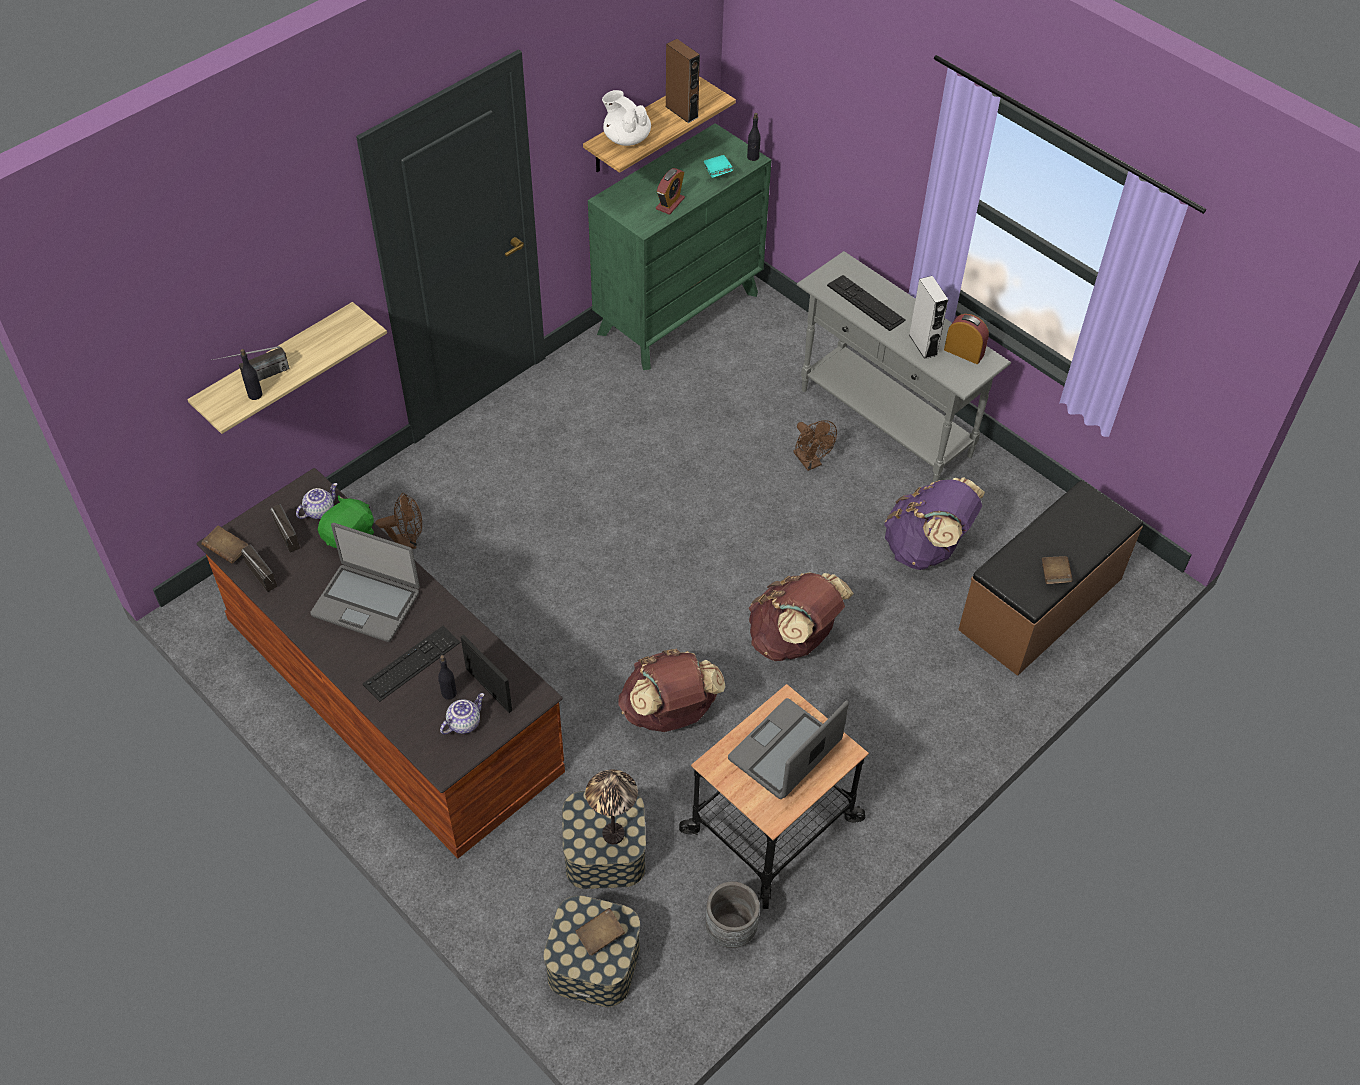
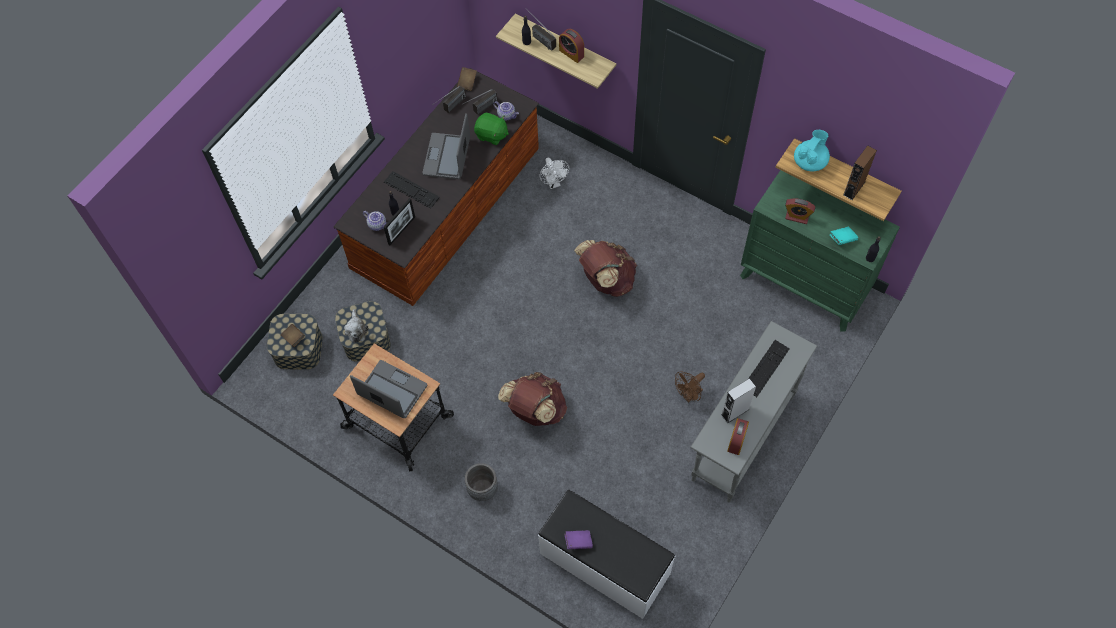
camera: 80 degrees right, 10 degrees up
(307, 347) = (571, 53): none -> alarm clock
(407, 542) = (553, 183): brown fan -> white fan
(612, 834) = (356, 330): table lamp -> plush toy
(626, 138) = (810, 162): white teapot -> turquoise teapot
(669, 713) = (464, 351): brown backpack -> brown backpack (606, 280)
(731, 929) = (328, 412): grey planter -> grey planter (482, 489)
(926, 548) = (633, 482): purple backpack -> none
(1042, 605) = (604, 564): brown bench -> white bench
(1054, 576) = (578, 542): brown book -> purple book

